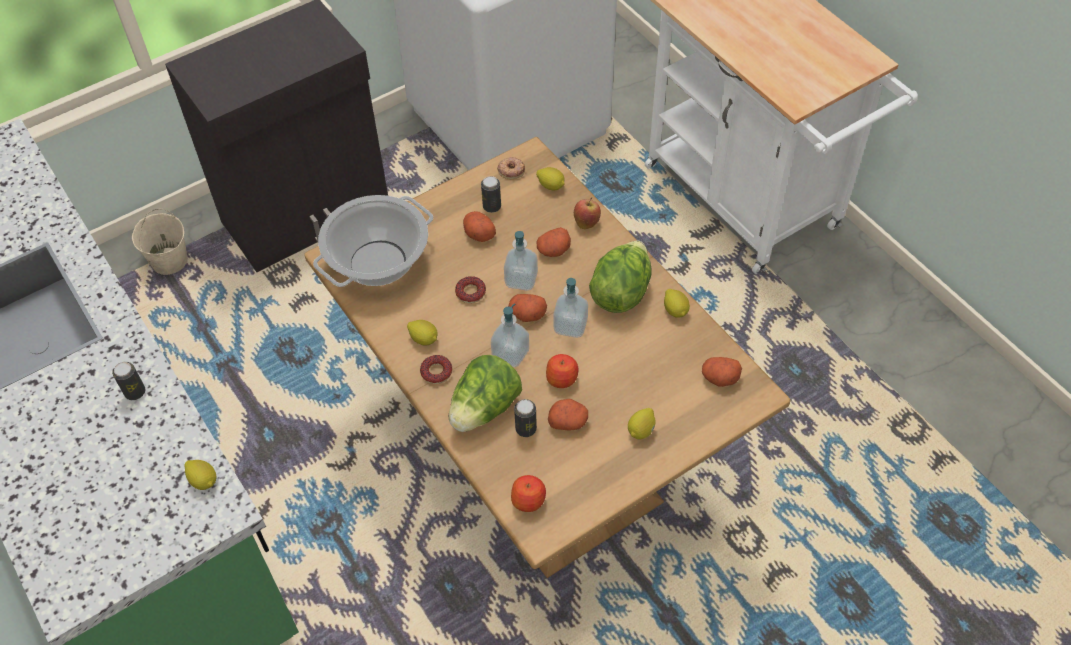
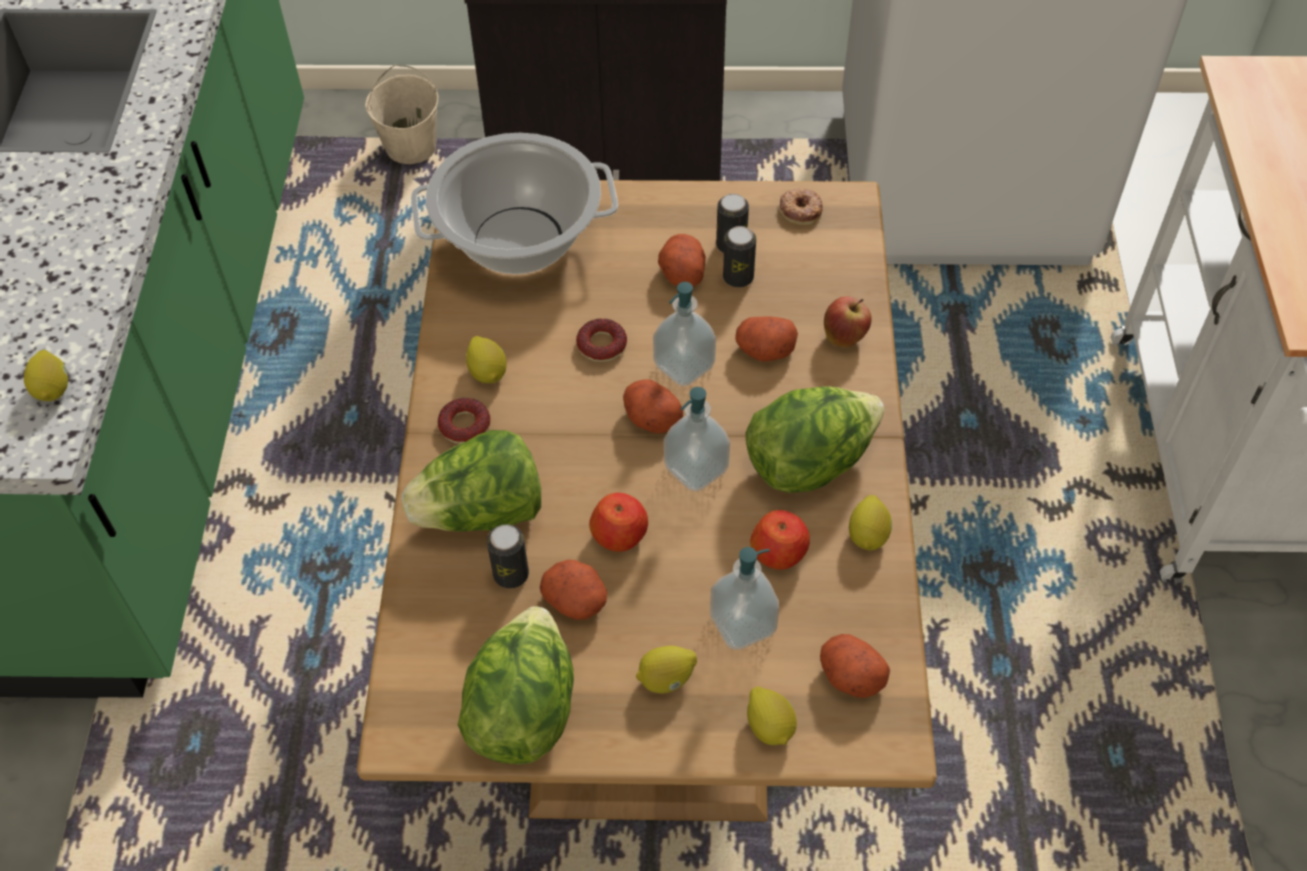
camera: 35 degrees right, 0 degrees up
(135, 392) = (82, 236): can -> can (738, 277)
(510, 354) = (581, 459): soap dispenser -> soap dispenser (742, 624)
(528, 500) = (427, 676): apple -> apple (779, 552)
(551, 186) = (838, 259): lemon -> lemon (770, 726)
(588, 486) = (522, 711): none -> lettuce

